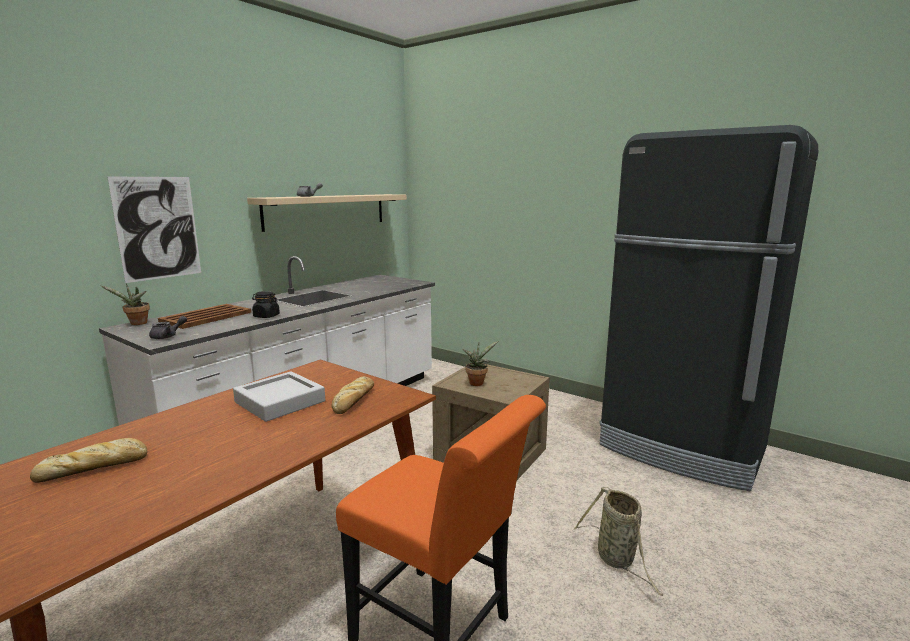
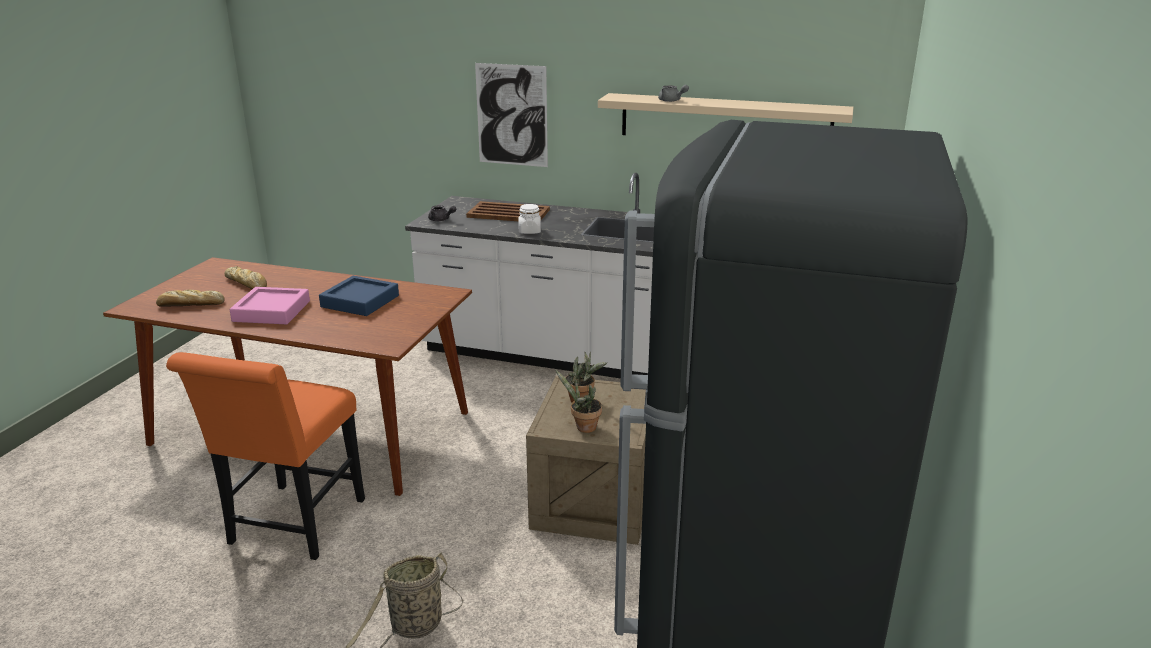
camera: 70 degrees right, 10 degrees up
(136, 324) = (470, 201): potted plant -> potted plant (583, 427)
(234, 451) = (271, 311): none -> pink tray
(266, 316) = (529, 231): black jar -> white jar
(280, 402) = (360, 301): grey tray -> blue tray
(354, 400) = (372, 326): bread -> bread (189, 305)

